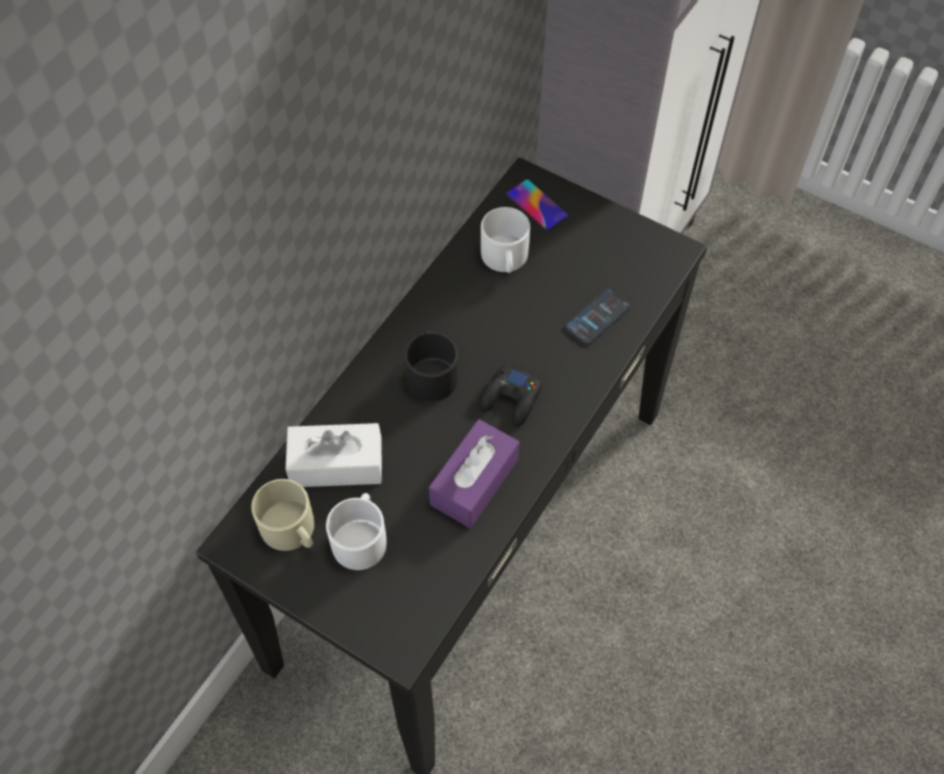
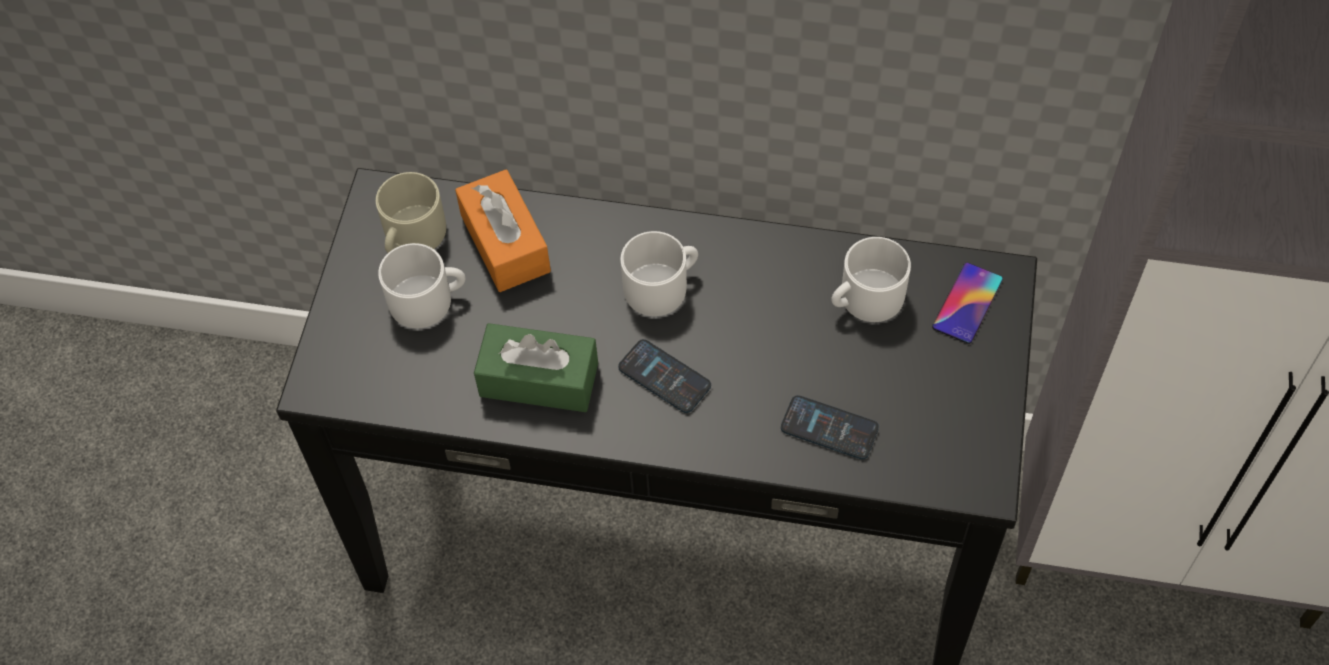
camera: 70 degrees right, 0 degrees up
(336, 464) = (505, 243): white tissue box -> orange tissue box
(432, 373) = (662, 285): black mug -> white mug
(474, 482) = (539, 379): purple tissue box -> green tissue box
(511, 399) = (664, 377): black game controller -> phone

